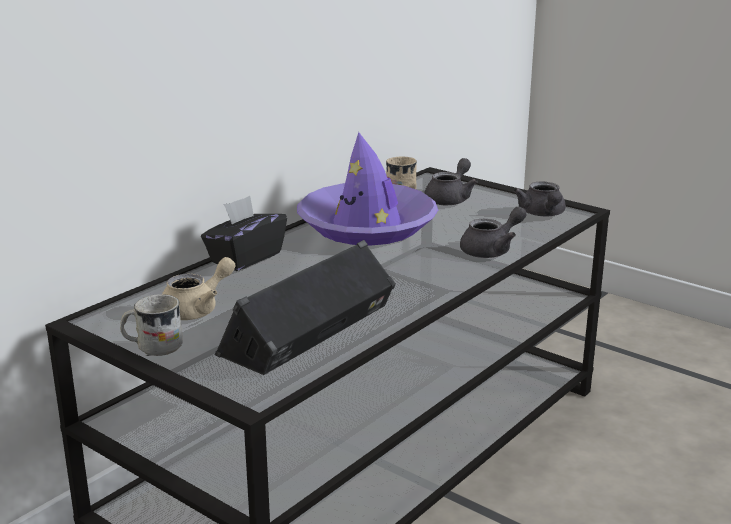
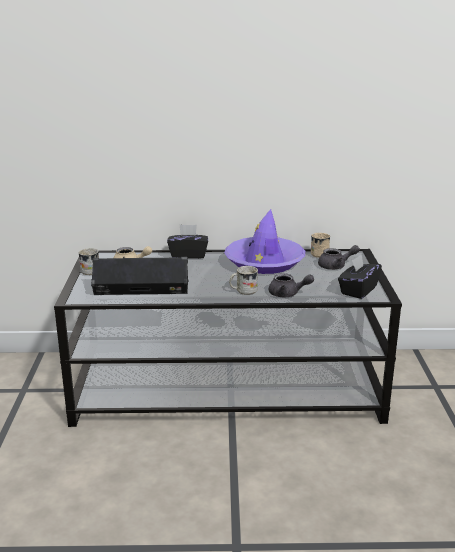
camera: 50 degrees right, 0 degrees up
(438, 270) = (243, 291): none -> white mug
(542, 214) = (358, 290): grey teapot -> black tissue box

